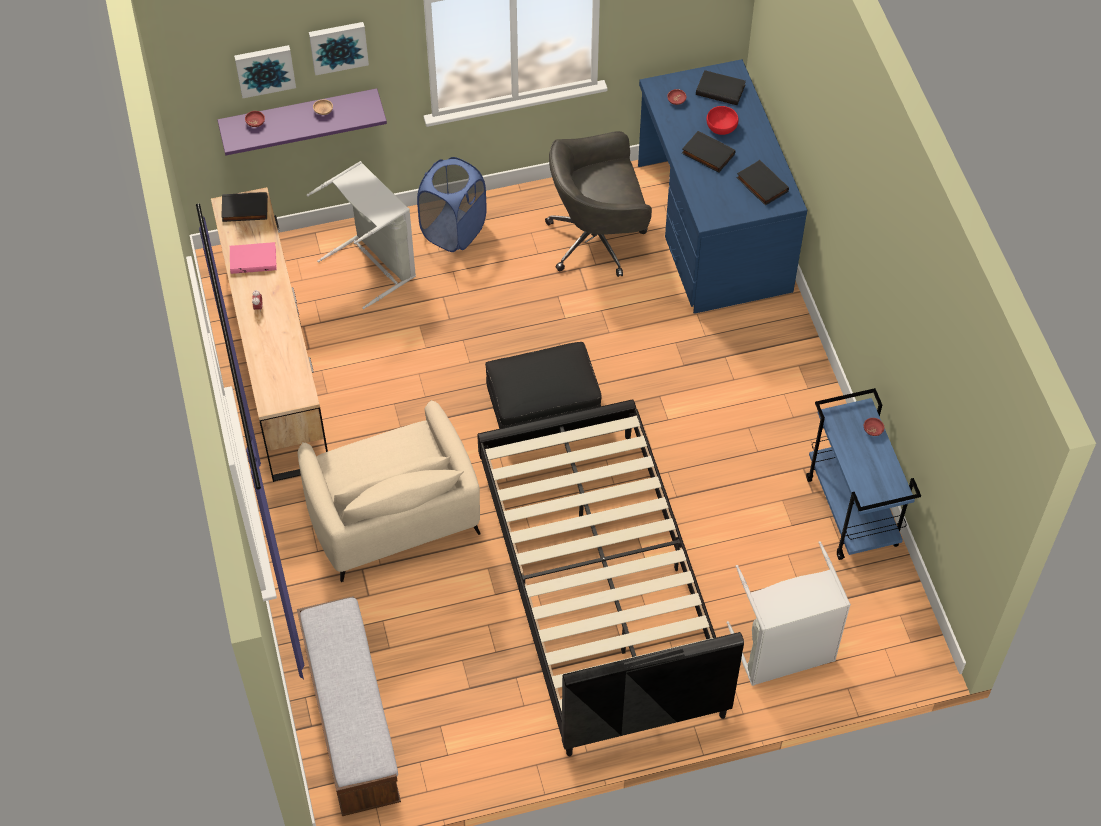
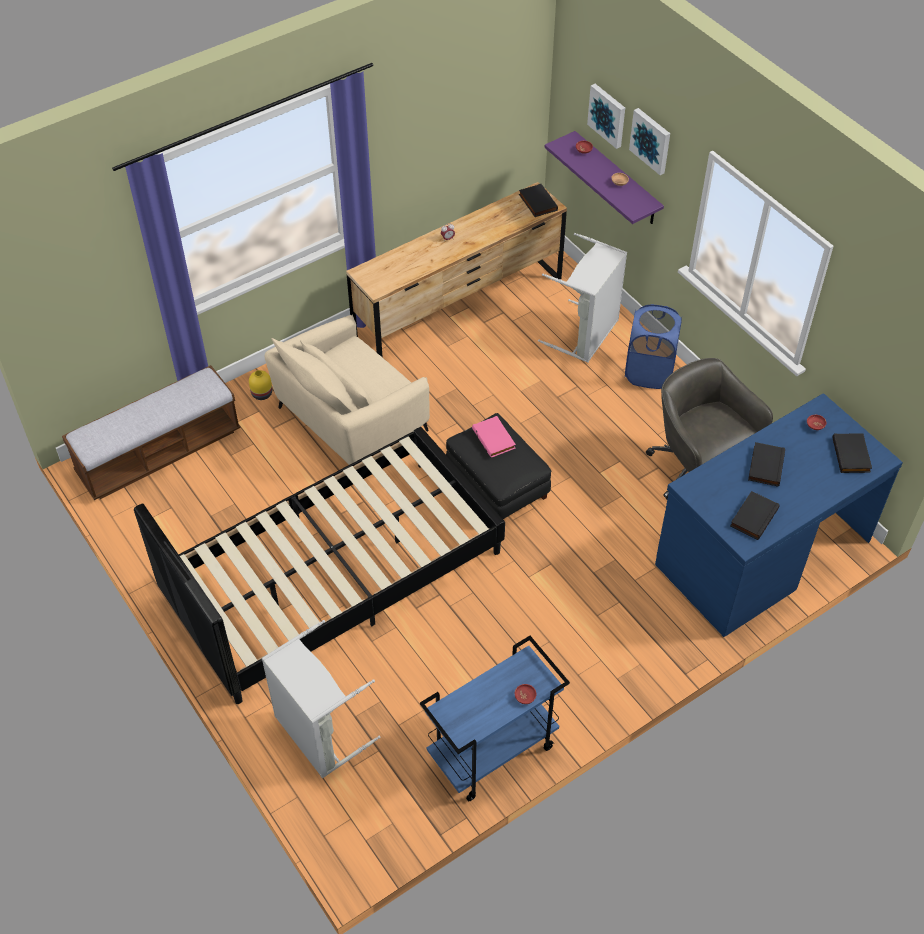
camera: 70 degrees right, 5 degrees down
(253, 259) = (492, 222): pink book -> pink book (494, 438)
(309, 594) = (261, 393): none -> yellow vase
(721, 127) = (805, 467): red bowl -> none

